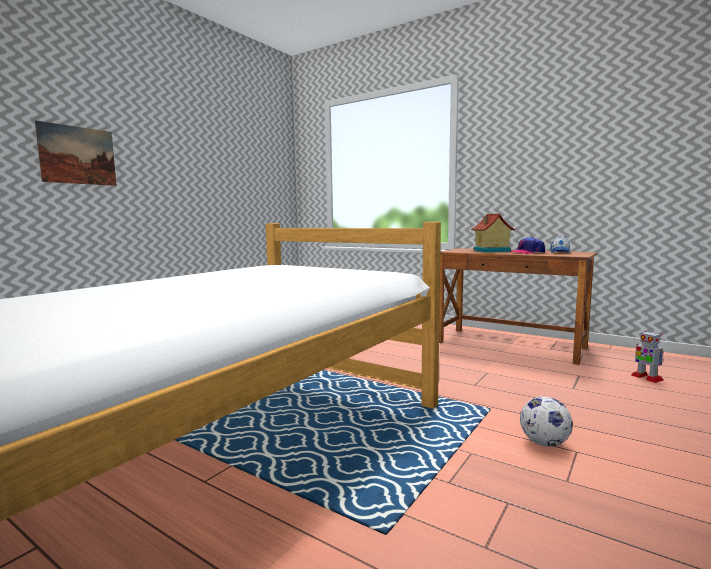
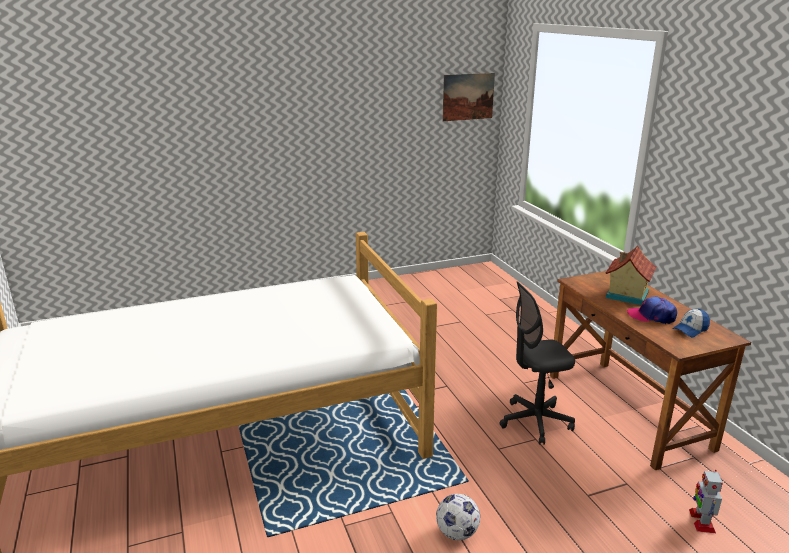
camera: 35 degrees right, 15 degrees up
(78, 155) = (245, 128): picture -> picture (468, 96)
(470, 364) = (535, 422): none -> grey office chair

